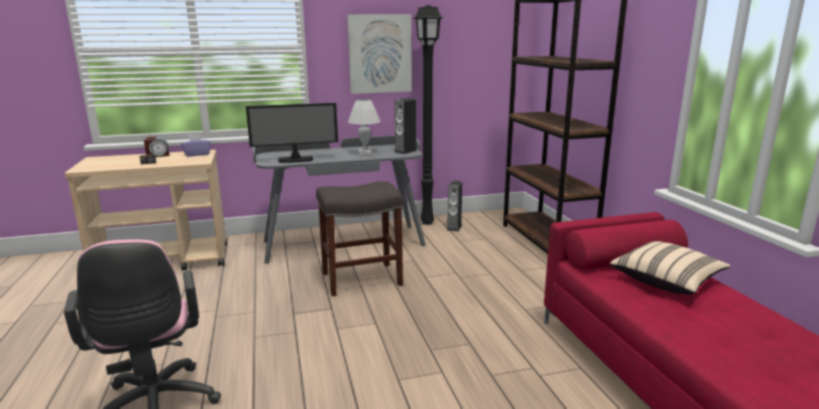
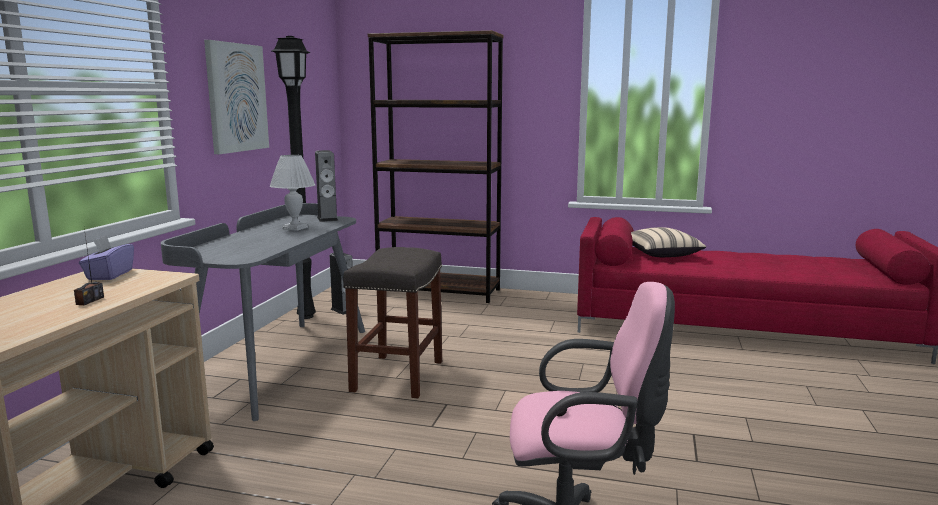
camera: 60 degrees left, 5 degrees down
(158, 155) = (41, 294): alarm clock -> none
(295, 160) = (258, 250): monitor -> none

